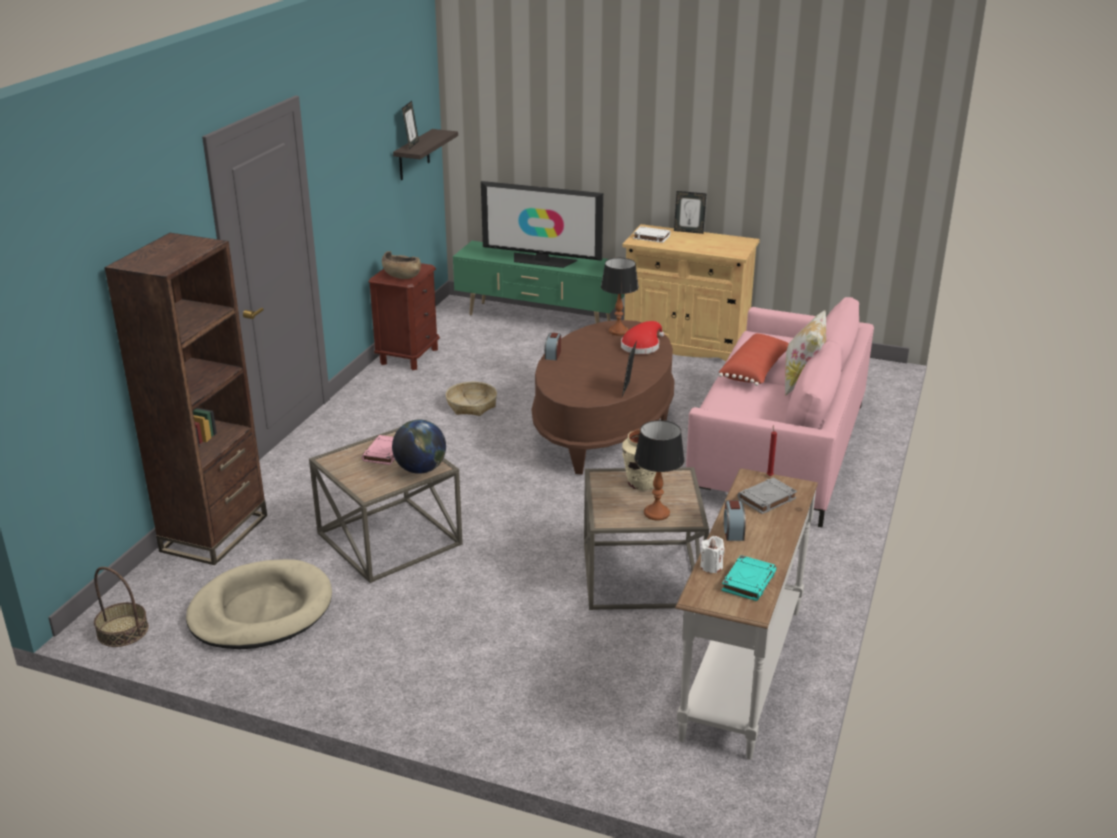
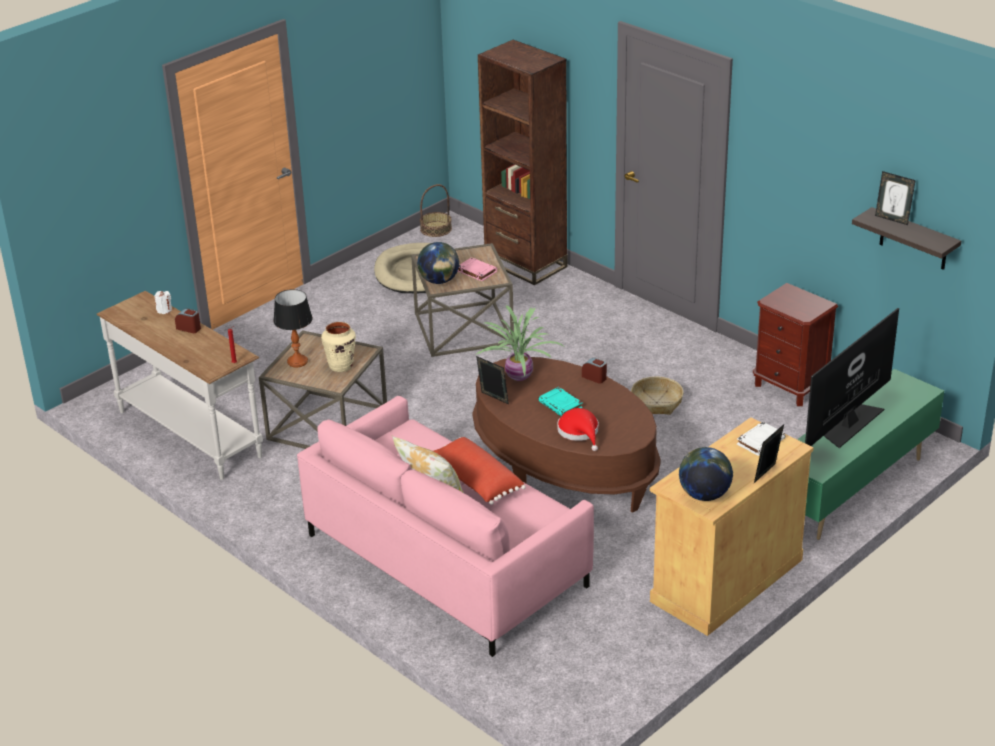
camera: 115 degrees right, 5 degrees up
(401, 275) = (788, 300): brown bowl -> none
(580, 387) = (518, 377): none -> potted plant
(618, 331) = (624, 427): table lamp -> none
(734, 244) = (704, 495): none -> globe
(748, 581) = (137, 318): turquoise book -> turquoise book (561, 405)
(766, 499) = (209, 352): grey book -> none

